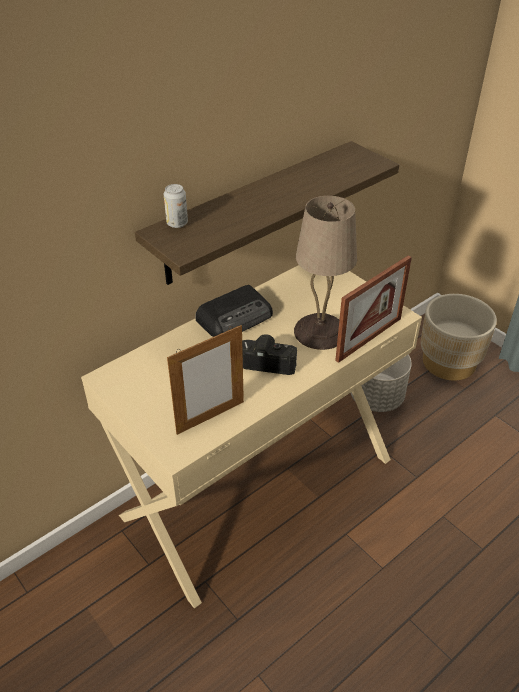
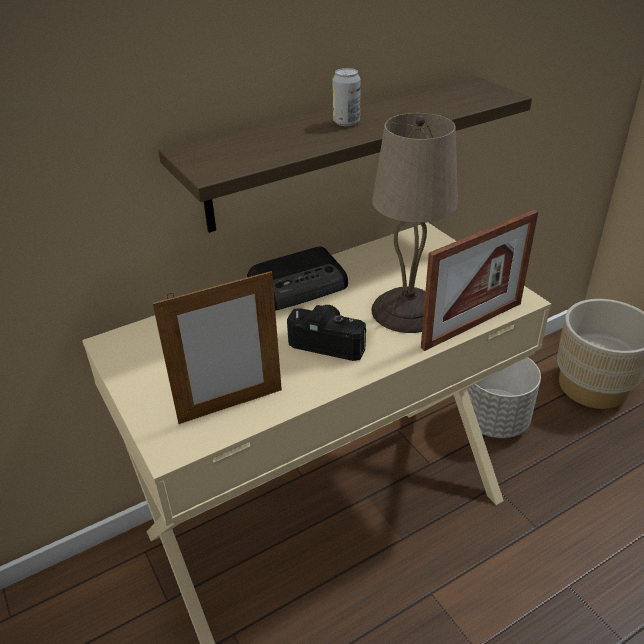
camera: 10 degrees right, 5 degrees down
(177, 223) = (216, 143): can -> can (346, 122)

